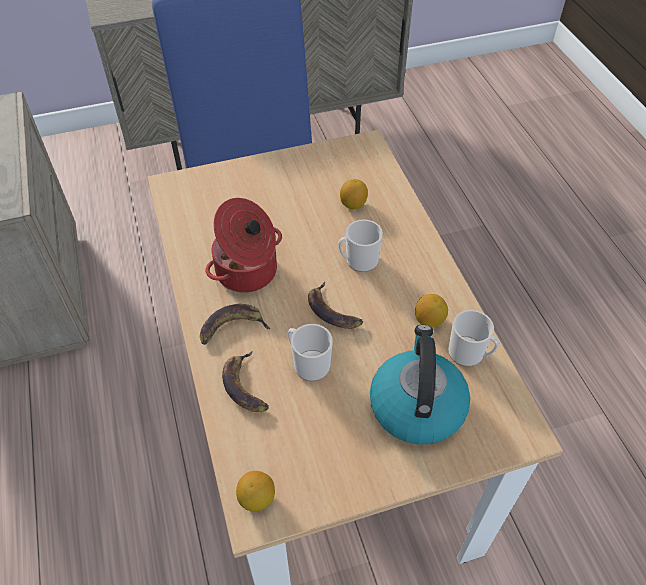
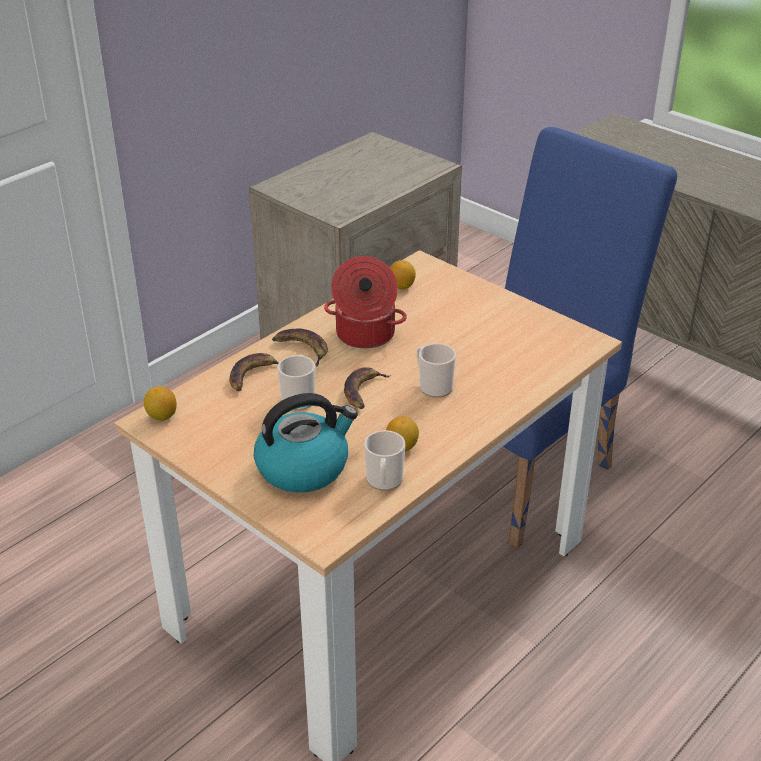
camera: 60 degrees right, 15 degrees down
(353, 204) = (499, 360): lemon -> lemon (401, 286)

